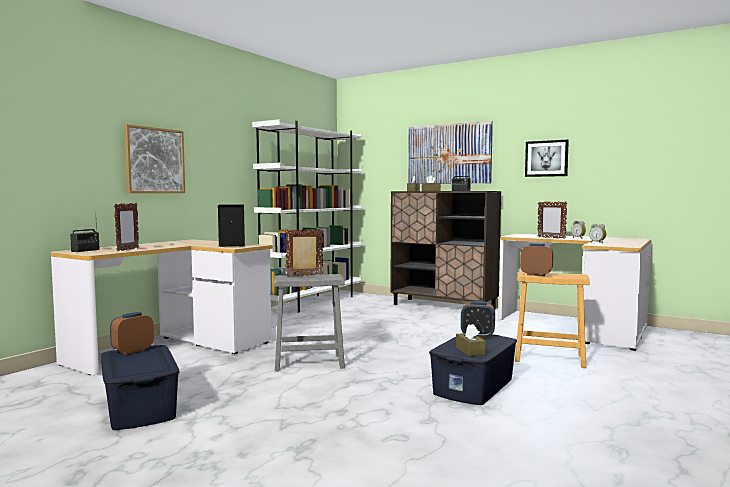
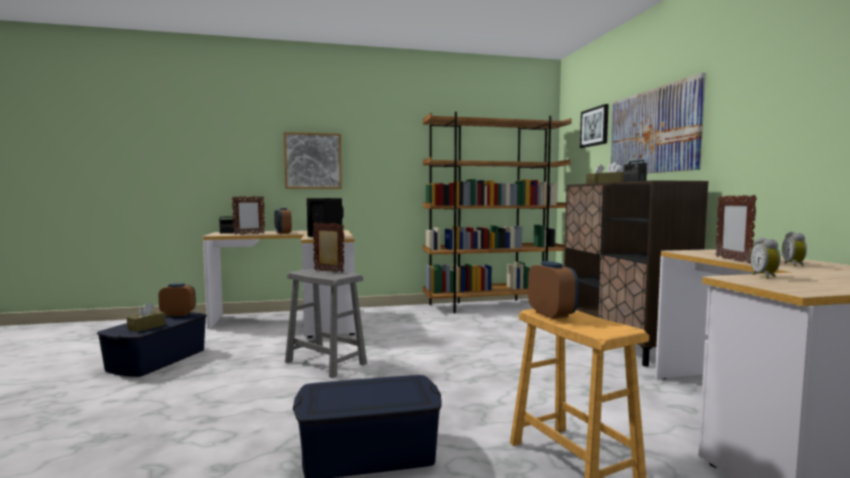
camera: 45 degrees right, 0 degrees up
(313, 302) = (494, 305): white bookcase -> brown bookcase
(470, 351) = (334, 400): brown tissue box -> brown tissue box (146, 327)
(477, 336) = (409, 384): alarm clock -> alarm clock (283, 233)
(546, 158) = (782, 121): picture -> picture (595, 127)

